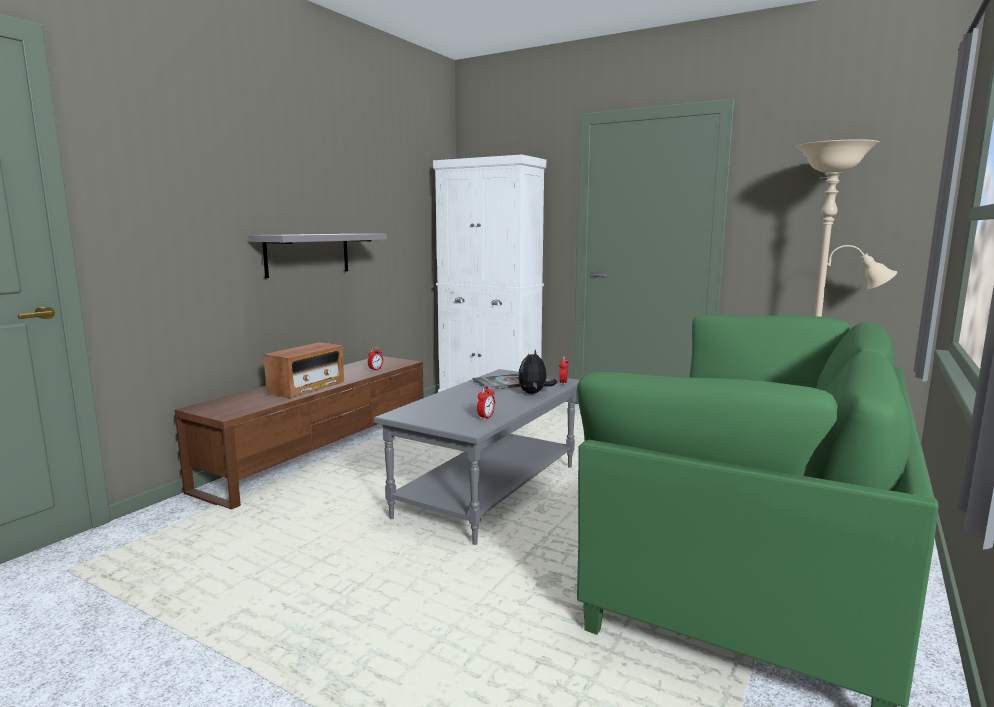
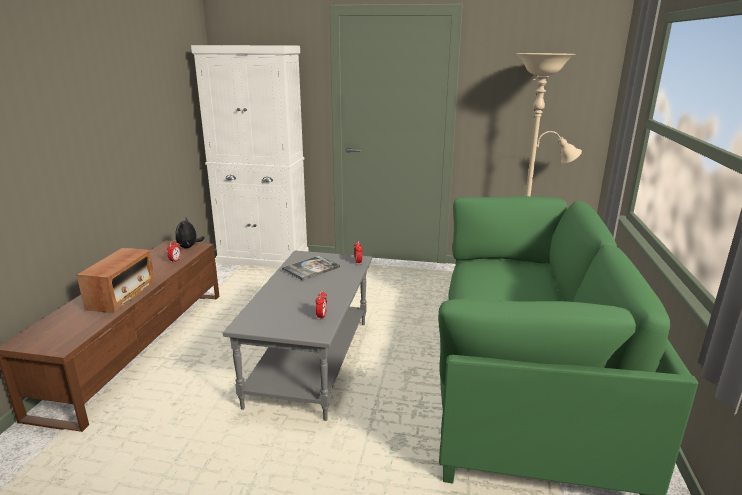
camera: 20 degrees left, 10 degrees up
(307, 254) = (93, 160): grey shelf -> none
(534, 393) = (342, 279): plush toy -> plush toy (189, 247)

